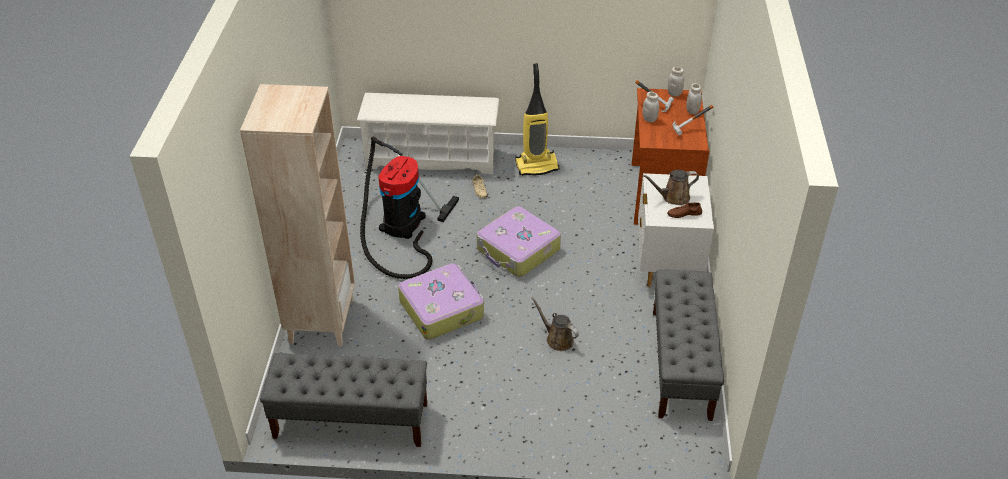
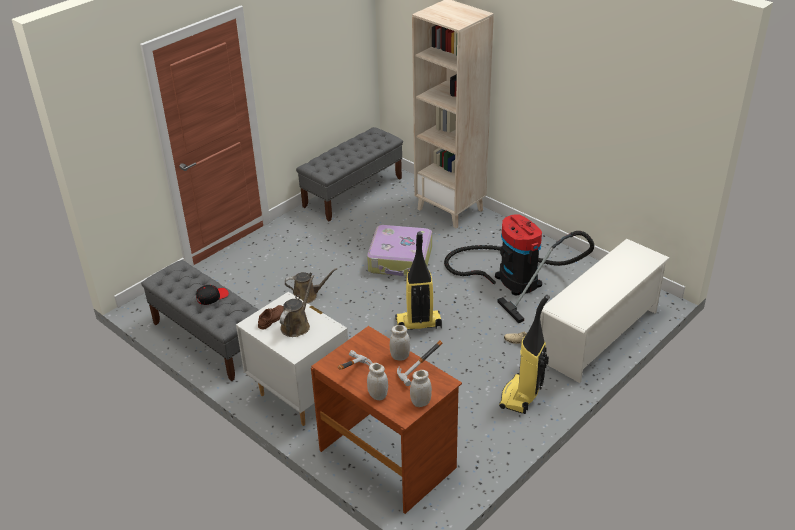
camera: 130 degrees right, 5 degrees down
(518, 250) = (418, 324): suitcase -> vacuum cleaner
(682, 309) = (212, 297): none -> black cap

